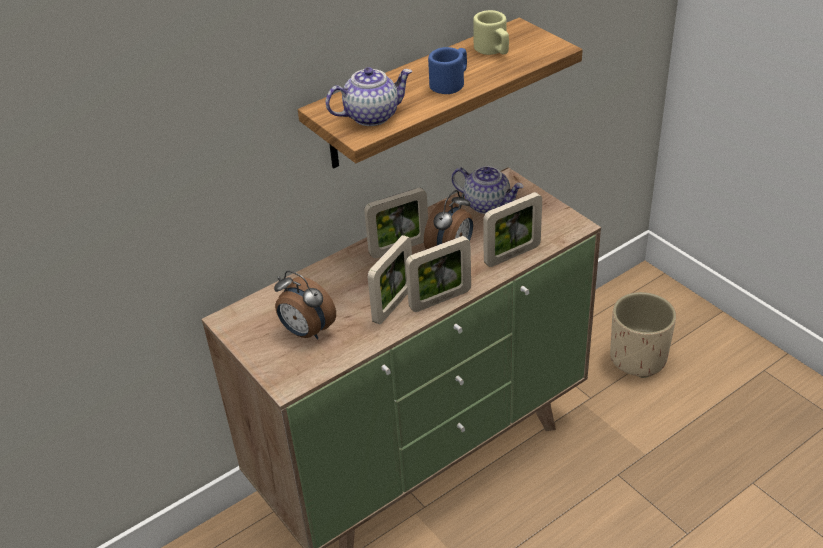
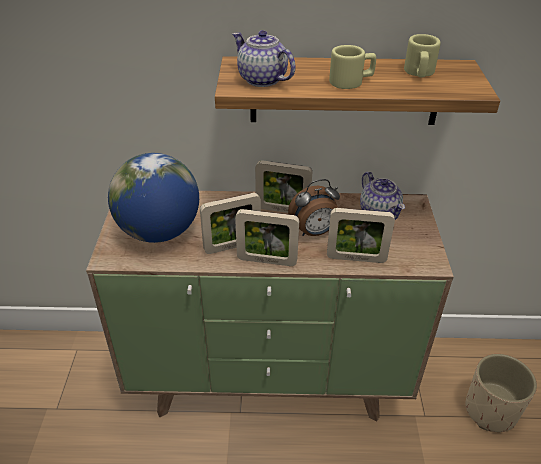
camera: 35 degrees right, 0 degrees up
(306, 332) = (159, 231): alarm clock -> globe
(372, 116) = (261, 79): teapot -> teapot turned 150 degrees counterclockwise
(450, 83) = (351, 81): blue mug -> beige mug

